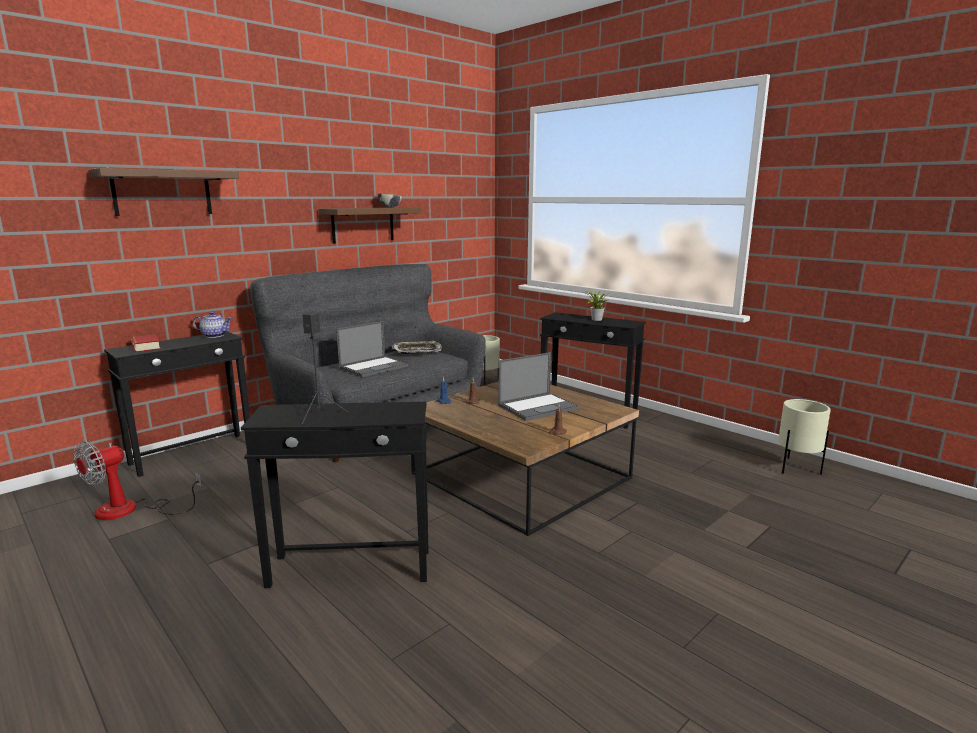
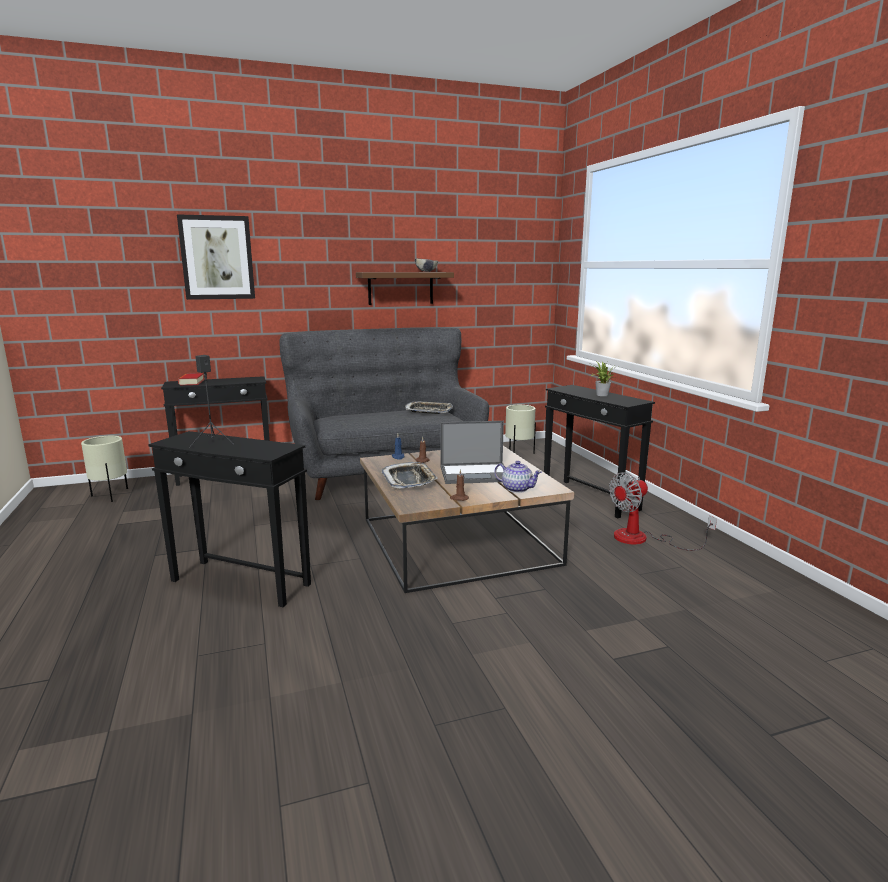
camera: 25 degrees right, 0 degrees up
(130, 510) = (148, 508): fan -> fan (643, 539)
(162, 193) = (217, 258): brown shelf -> picture
(214, 335) = (249, 378): teapot -> teapot (516, 489)
(374, 367) = (373, 420): laptop -> none
(488, 423) = (409, 480): none -> tray
(796, 469) = (780, 597): beige planter -> beige planter (110, 496)

